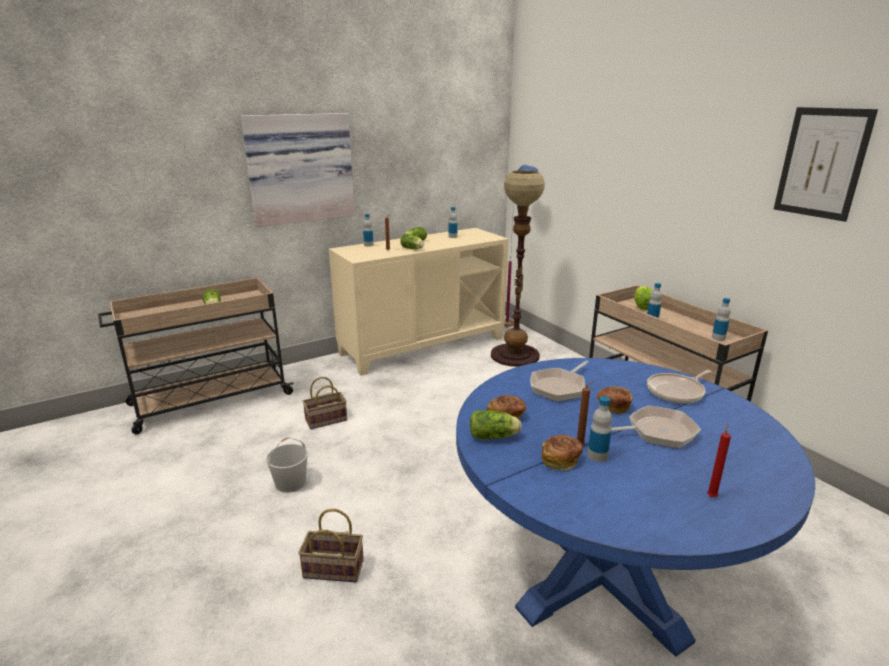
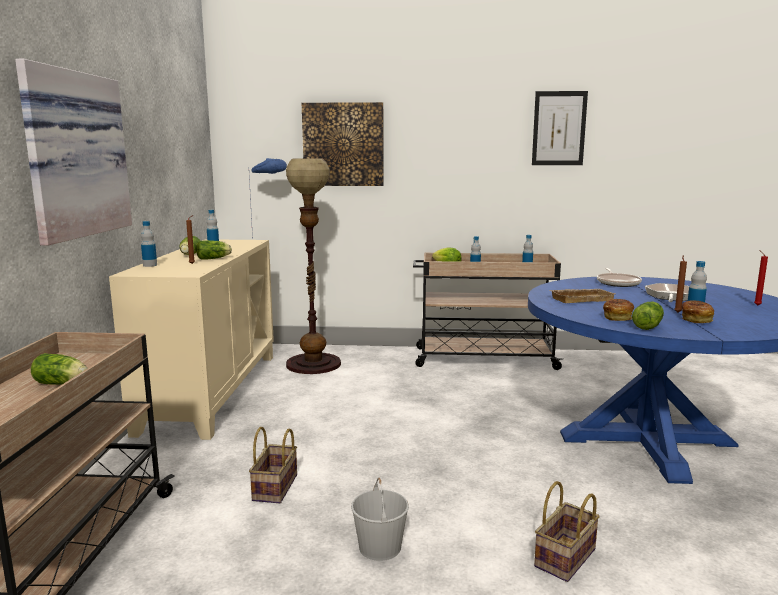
camera: 55 degrees left, 10 degrees down
(559, 387) = (581, 299): frying pan -> beige tray
(592, 156) = (343, 144): none -> picture
(613, 407) = (626, 296): bread -> none

